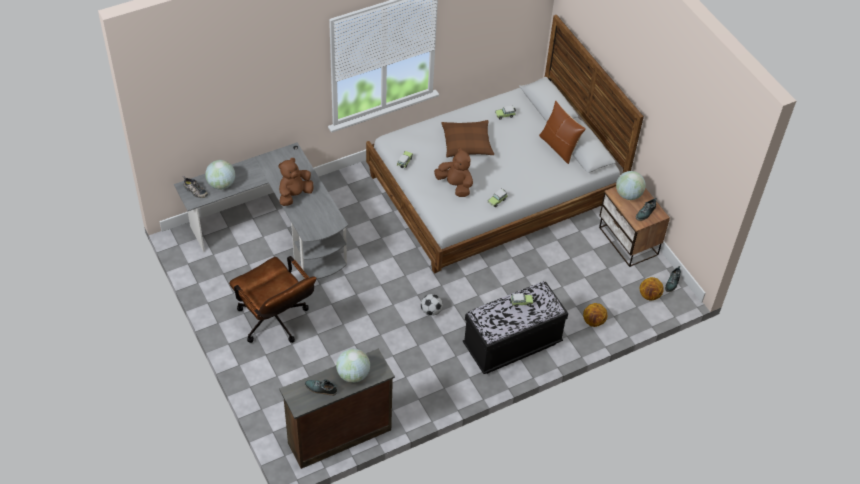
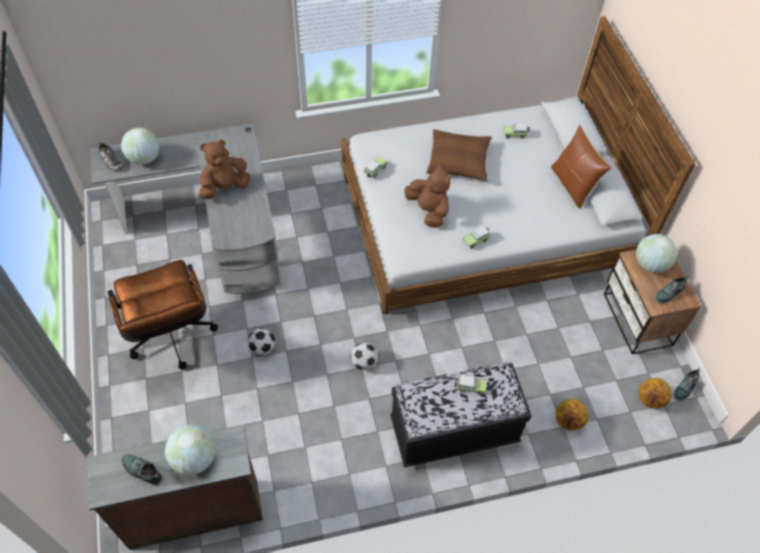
camera: 15 degrees right, 5 degrees up
(349, 316) = (262, 348): none -> football

